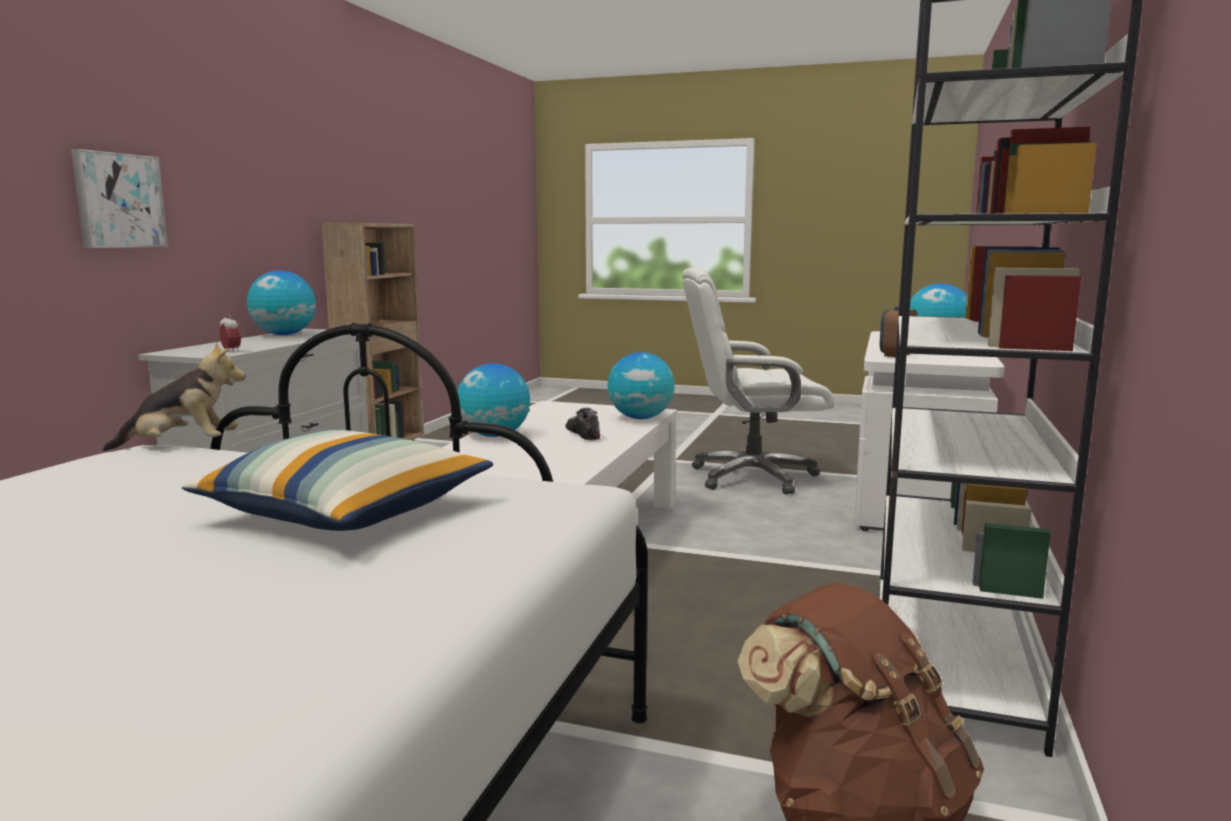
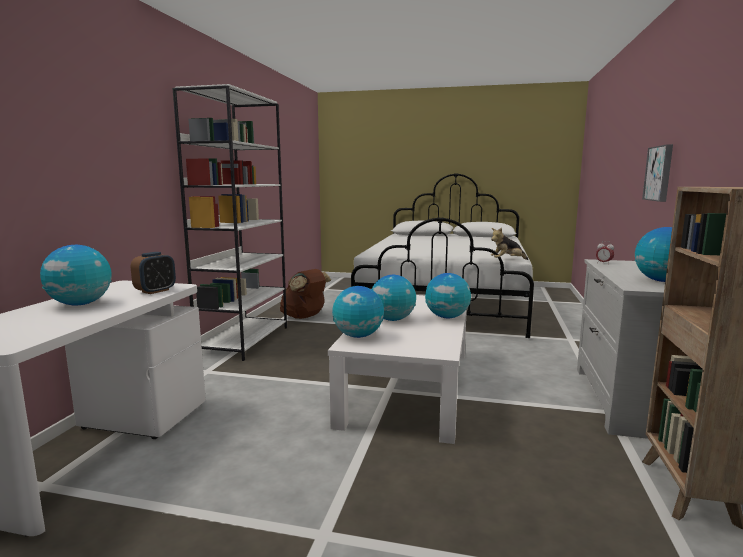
camera: 175 degrees right, 0 degrees up
(347, 513) = (417, 250): pillow -> none
(583, 434) = (393, 319): shoe -> globe
(751, 477) = (232, 485): white office chair -> none

